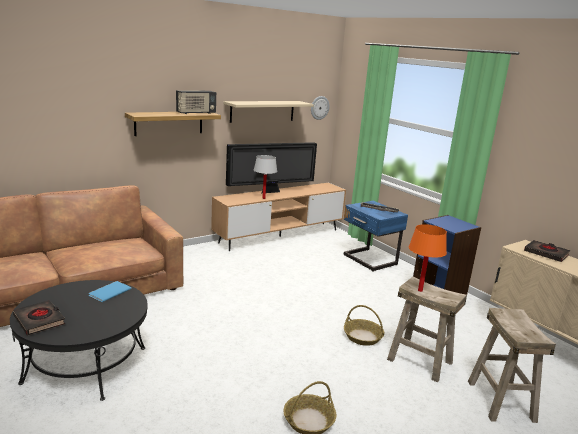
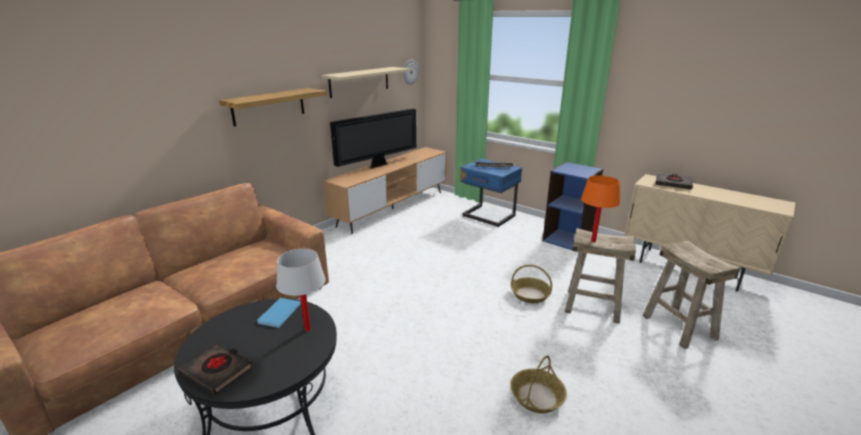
camera: 15 degrees left, 5 degrees up
(196, 113) = (298, 91): radio -> none
(263, 198) = (376, 173): white table lamp -> white table lamp (307, 329)

